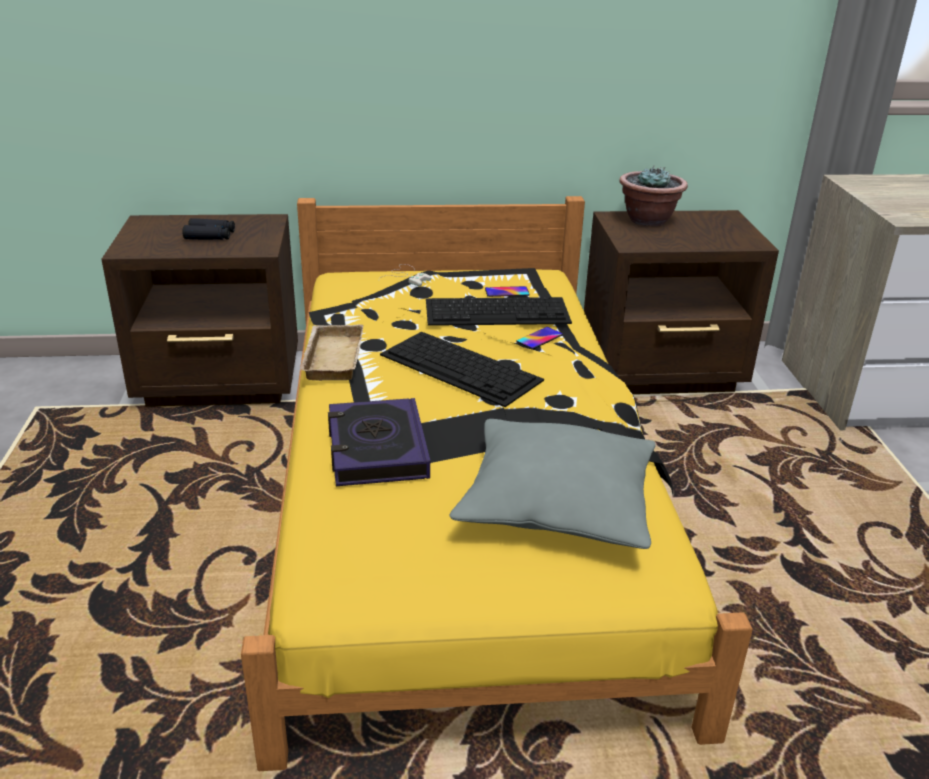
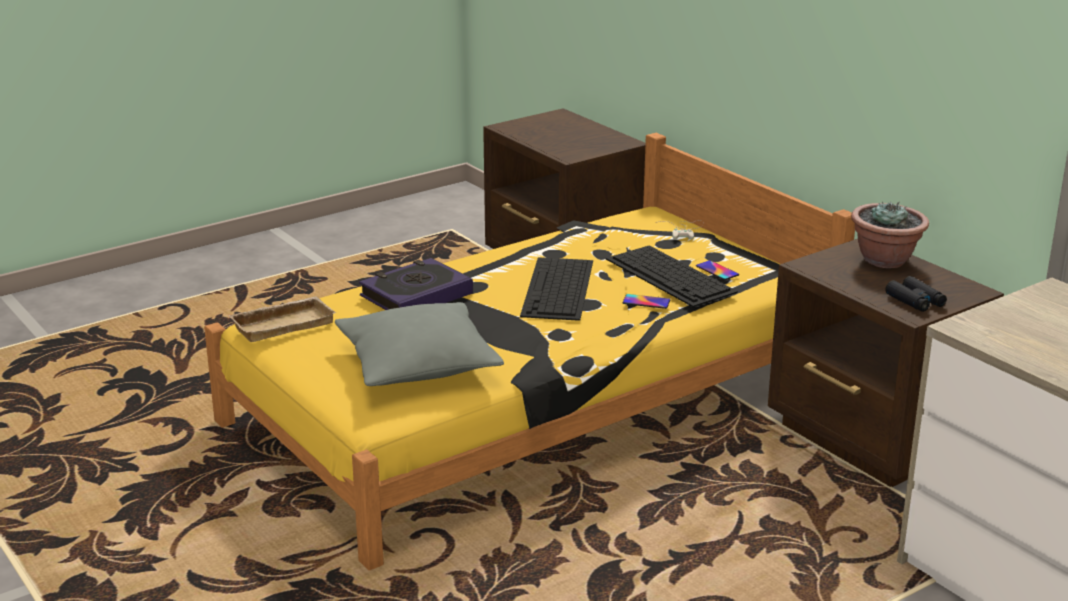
camera: 60 degrees right, 5 degrees down
(210, 236) = (566, 137): black binoculars -> black binoculars (915, 301)
(330, 358) = (513, 246): beige tray -> beige tray (283, 324)

